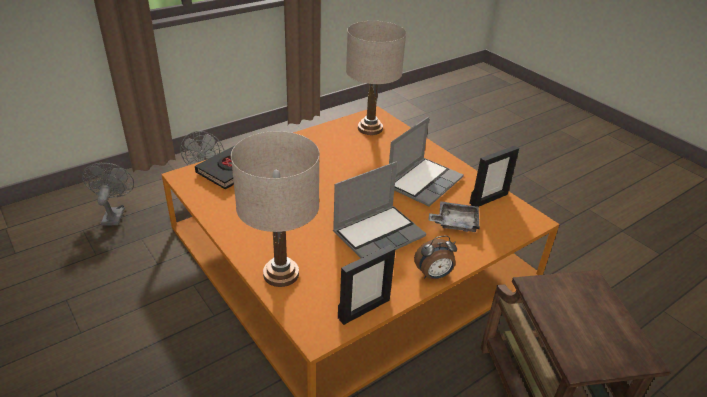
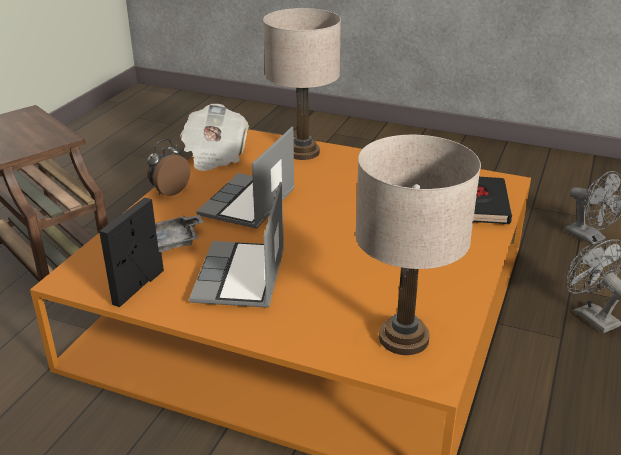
camera: 150 degrees right, 5 degrees down
(364, 309) = (214, 155): picture frame -> newspaper

